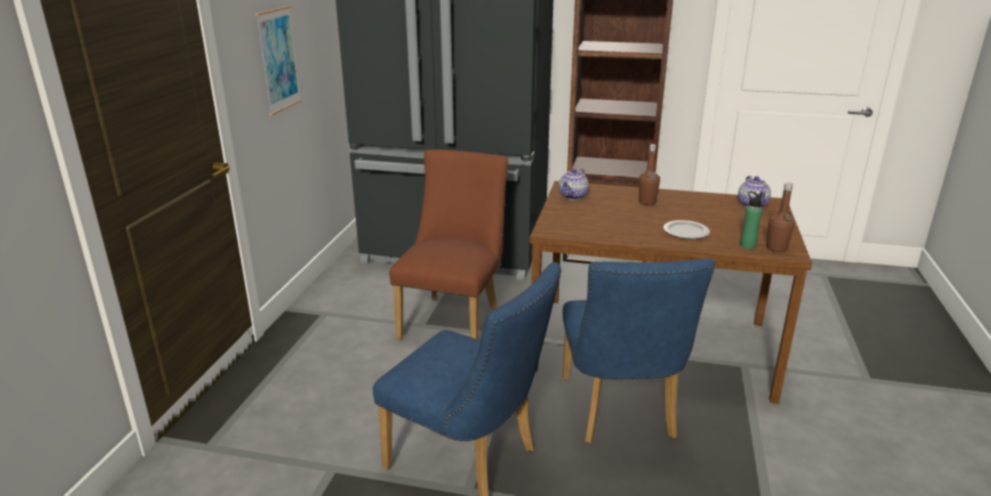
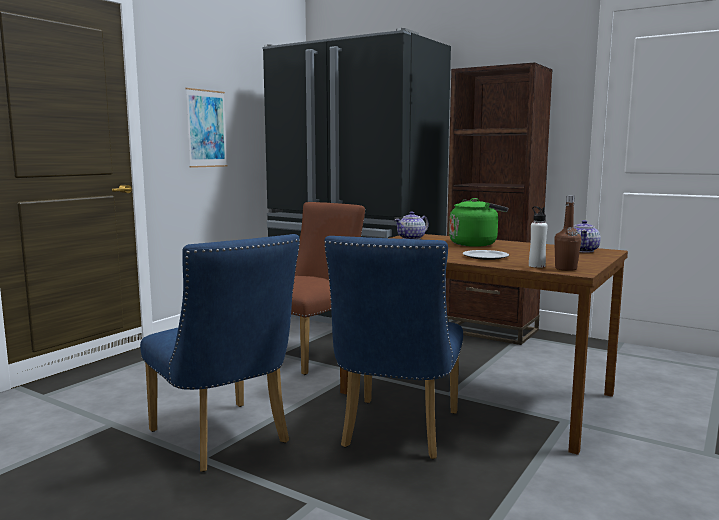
camera: 20 degrees right, 15 degrees down
(647, 202) = (475, 244): brown bottle -> green kettle
(747, 245) = (536, 266): green bottle -> white bottle

